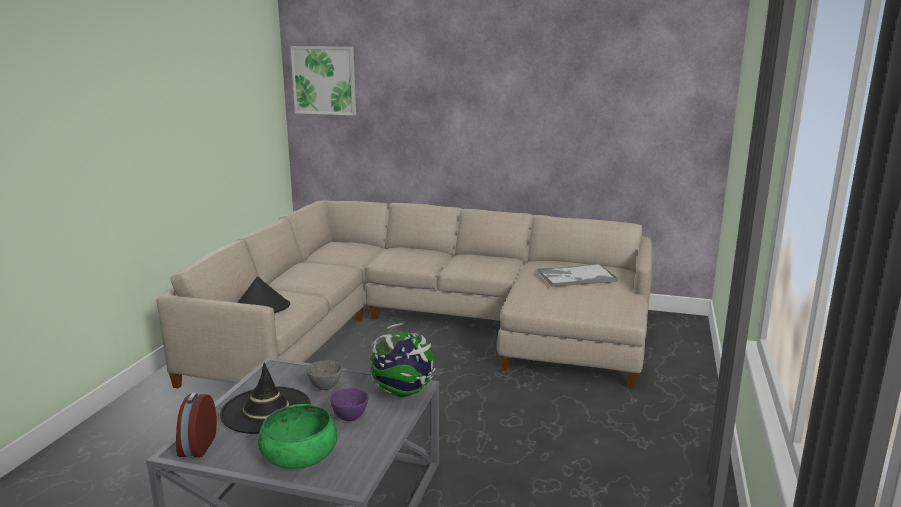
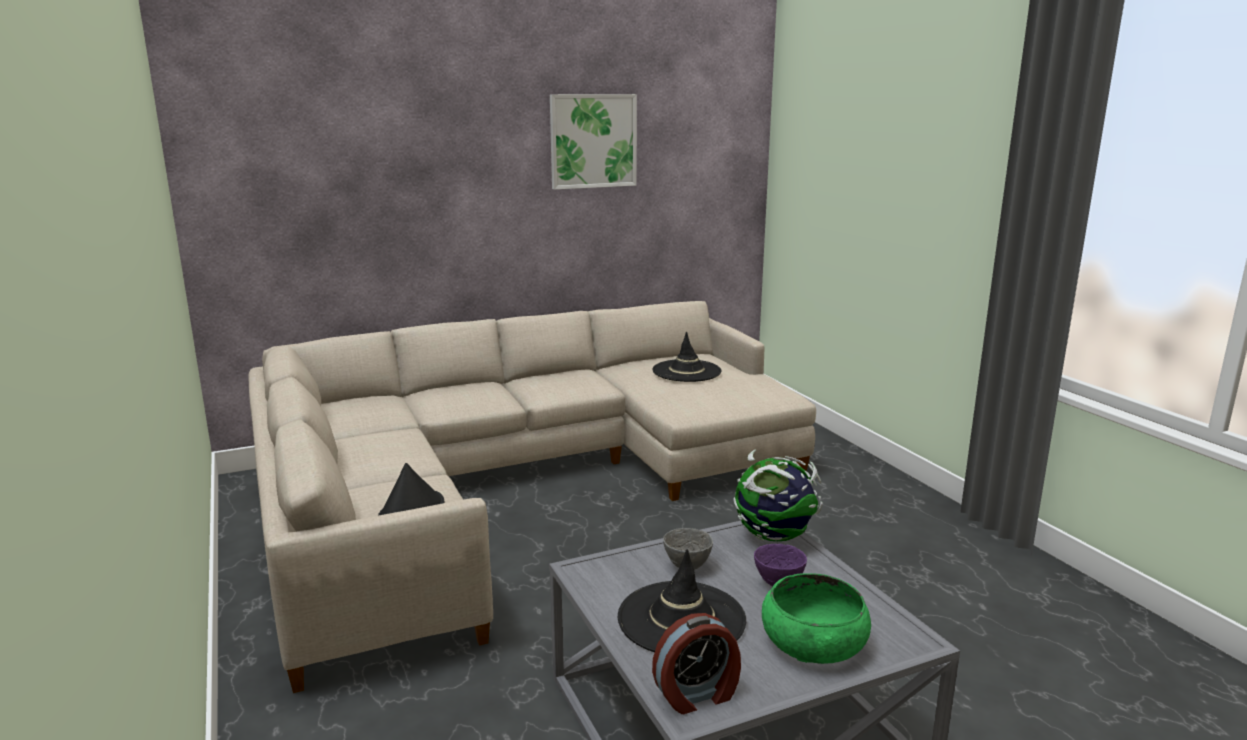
camera: 40 degrees left, 0 degrees up
(197, 446) = (697, 695): alarm clock -> alarm clock turned 75 degrees counterclockwise
(324, 80) = (247, 157): picture -> picture (593, 141)
(575, 276) = (686, 371): tray -> black hat

